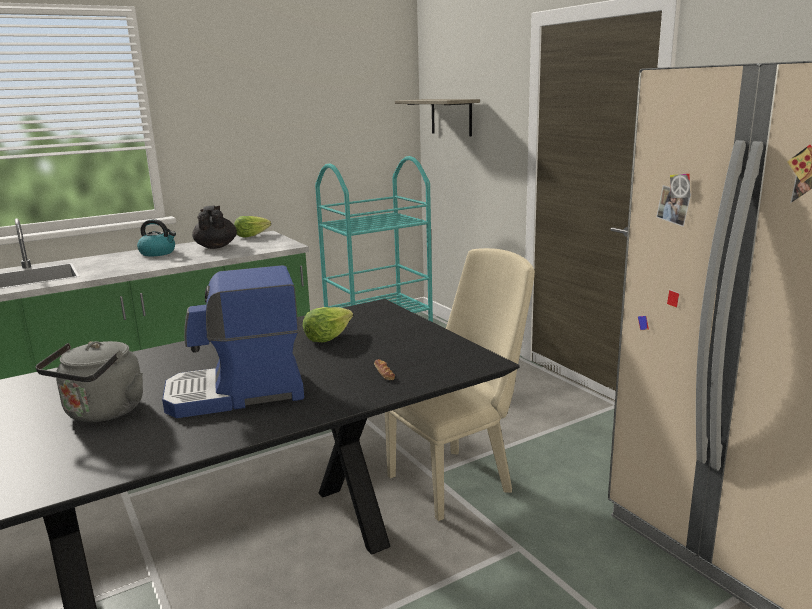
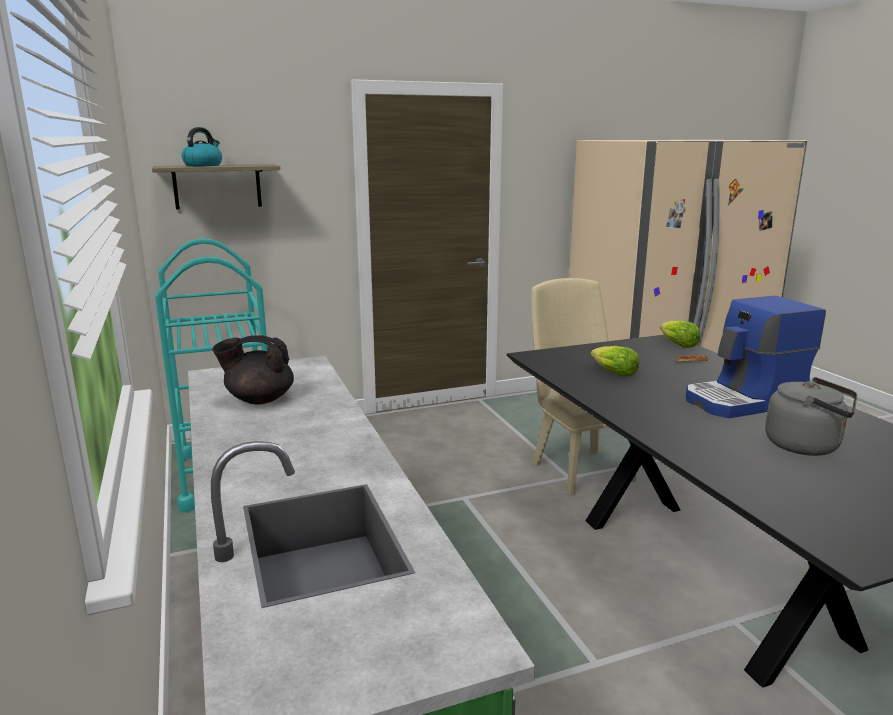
camera: 80 degrees left, 0 degrees up
(158, 253) = (251, 435): kettle -> kettle (203, 165)
(237, 394) = (745, 401): coffee machine -> coffee machine turned 75 degrees clockwise
(251, 235) = (209, 381): lettuce -> lettuce (677, 345)

